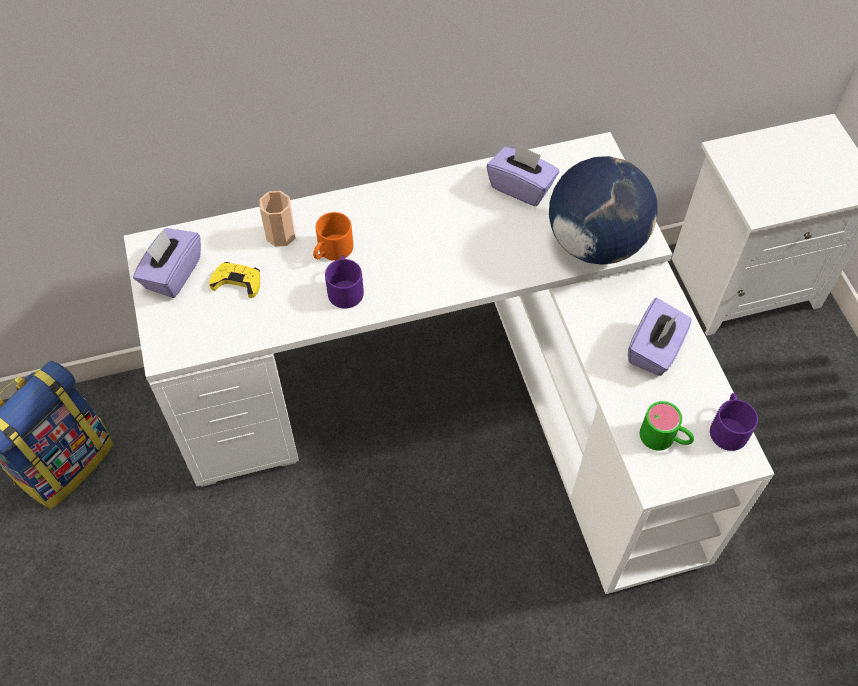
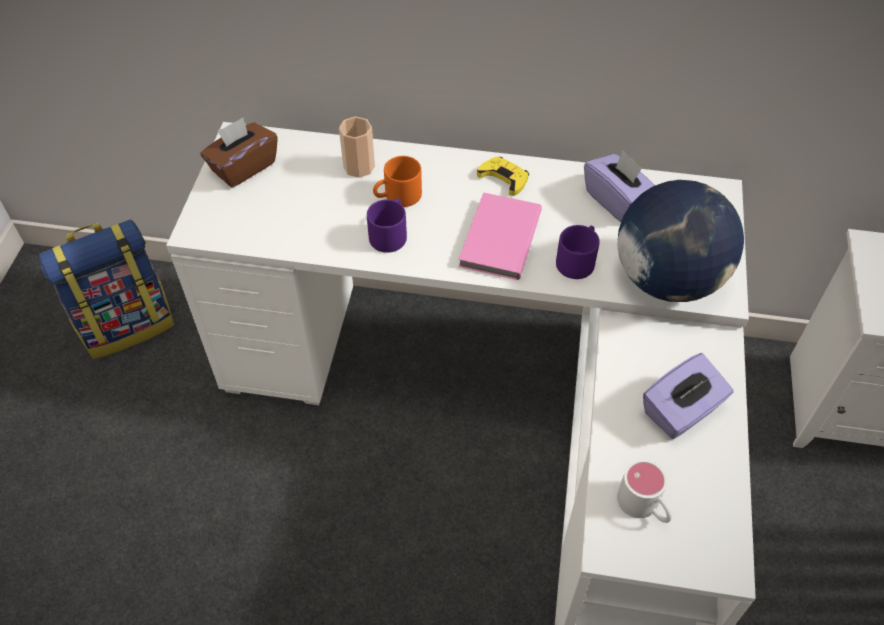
camera: 25 degrees right, 5 degrees down
(172, 274) = (243, 167): purple tissue box -> brown tissue box
(237, 282) = (295, 193): yellow game controller -> yellow game controller (504, 178)
(440, 259) = (497, 239): none -> pink book
(664, 438) = (644, 507): green mug -> white mug
(727, 427) = (724, 524): purple mug -> purple mug (577, 259)

